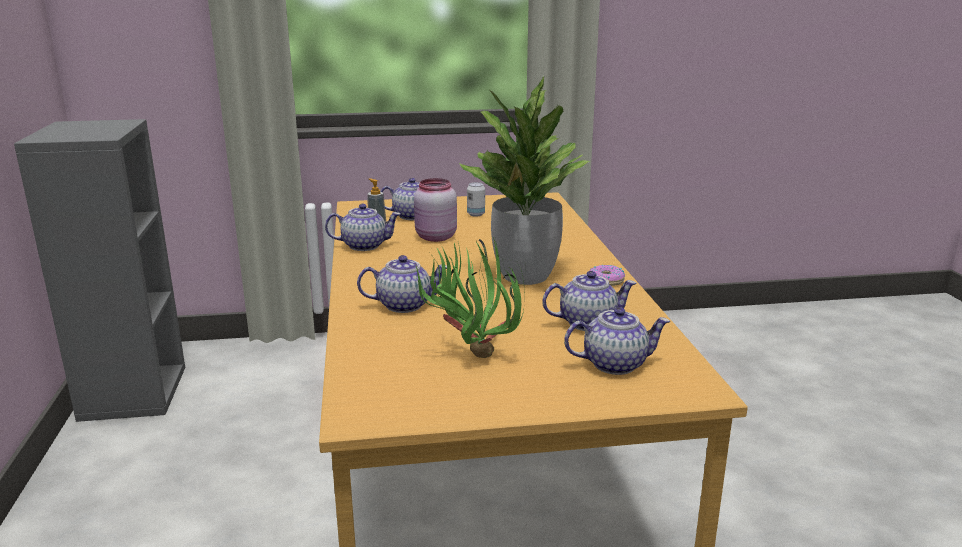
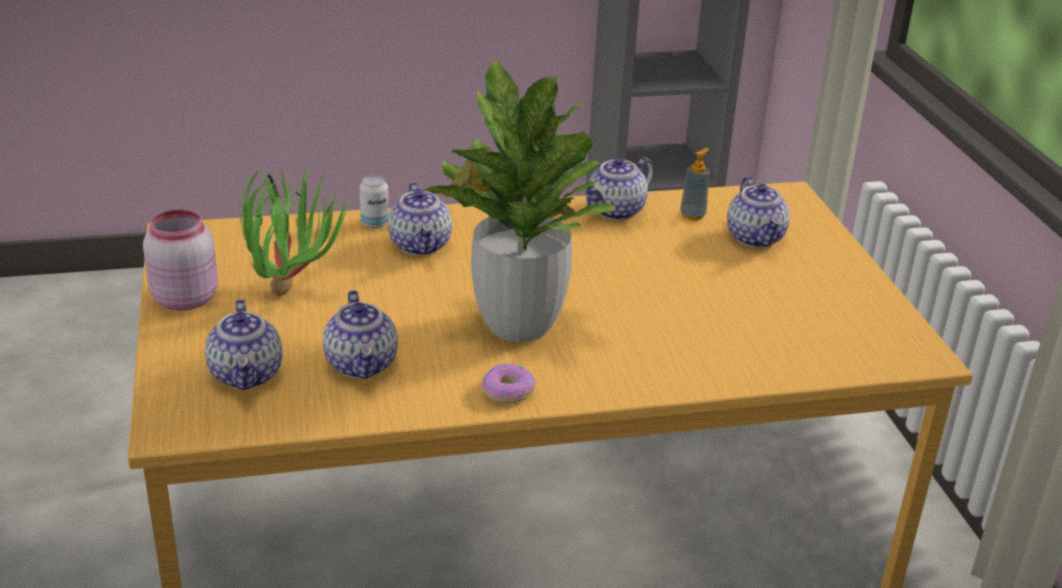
camera: 85 degrees right, 10 degrees up
(365, 245) = (616, 211): teapot -> teapot turned 60 degrees clockwise
(435, 237) = (663, 257): pink jar -> pink jar (184, 298)
(476, 214) = (786, 288): can -> can (374, 223)

